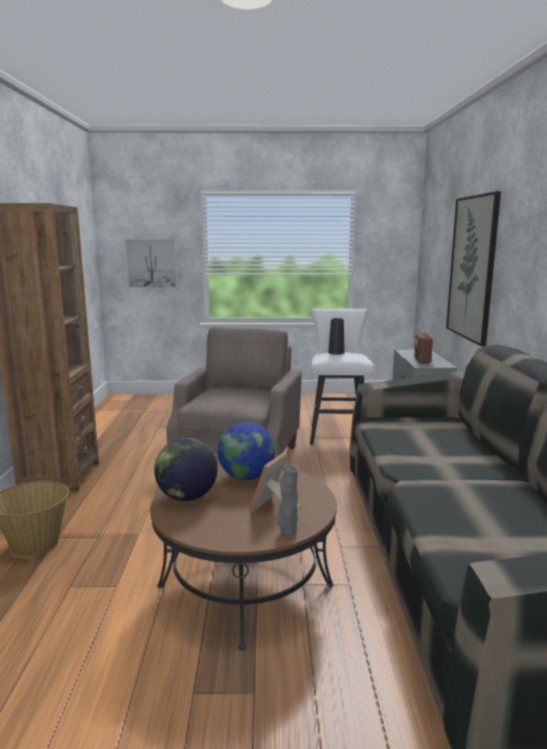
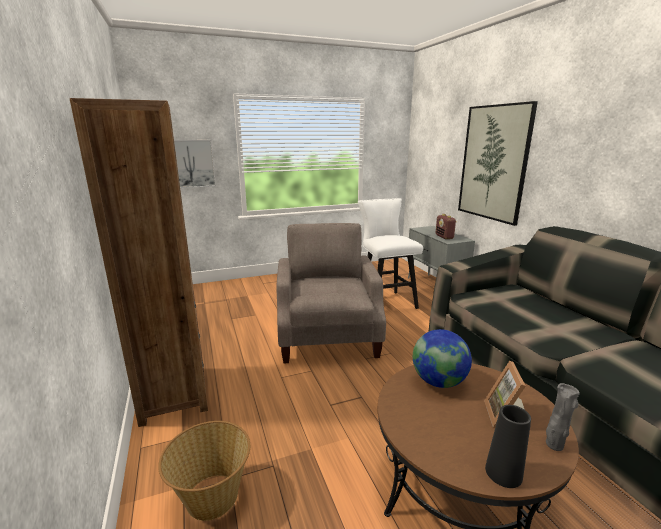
camera: 20 degrees left, 5 degrees up
(186, 497) = (416, 423): globe -> none
(336, 352) = (387, 237): black vase -> black vase (503, 473)

